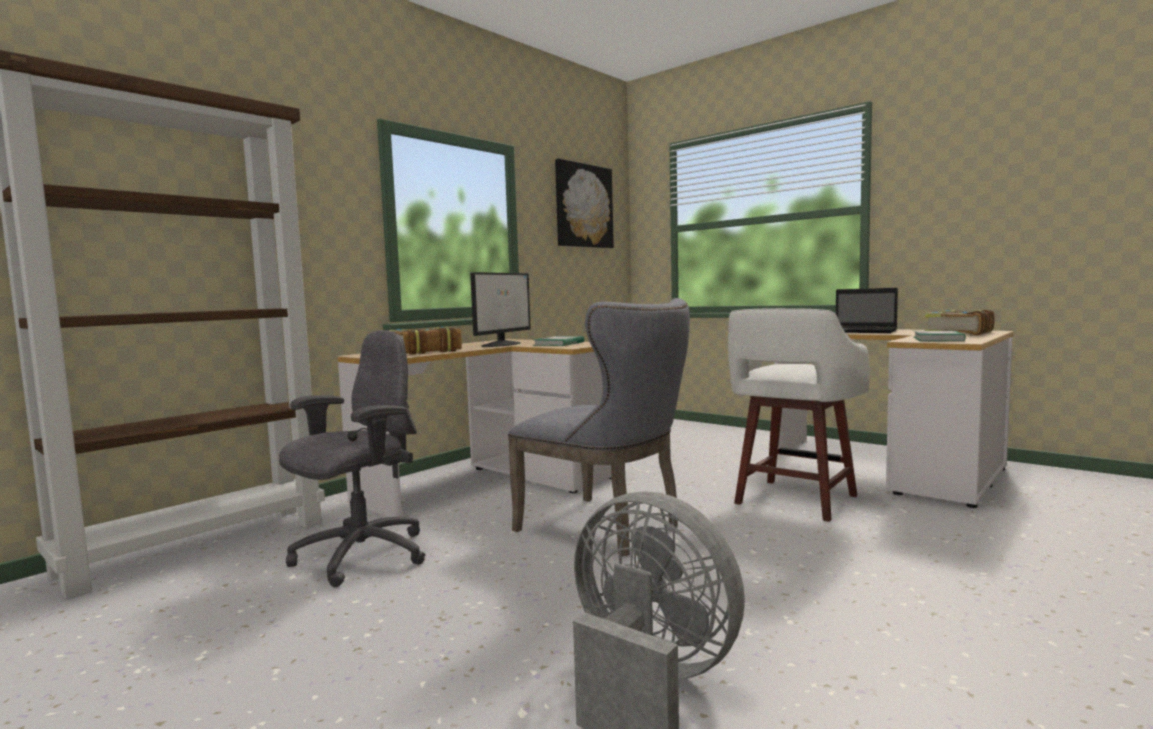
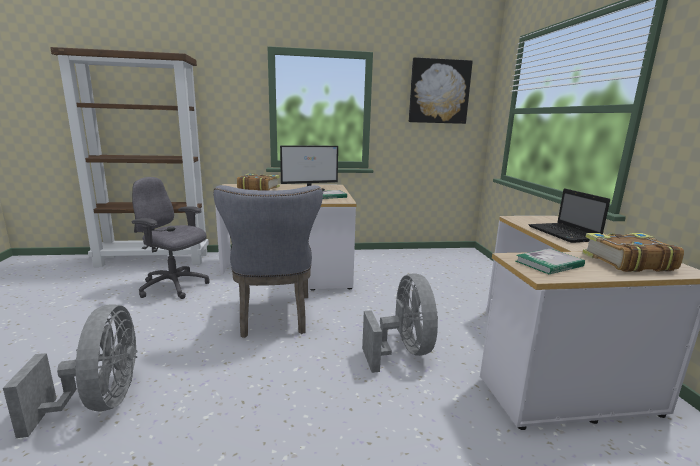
camera: 40 degrees right, 10 degrees up
(359, 556) = (174, 287): grey office chair -> grey office chair turned 150 degrees counterclockwise
(794, 501) = (403, 351): white stool -> grey fan

